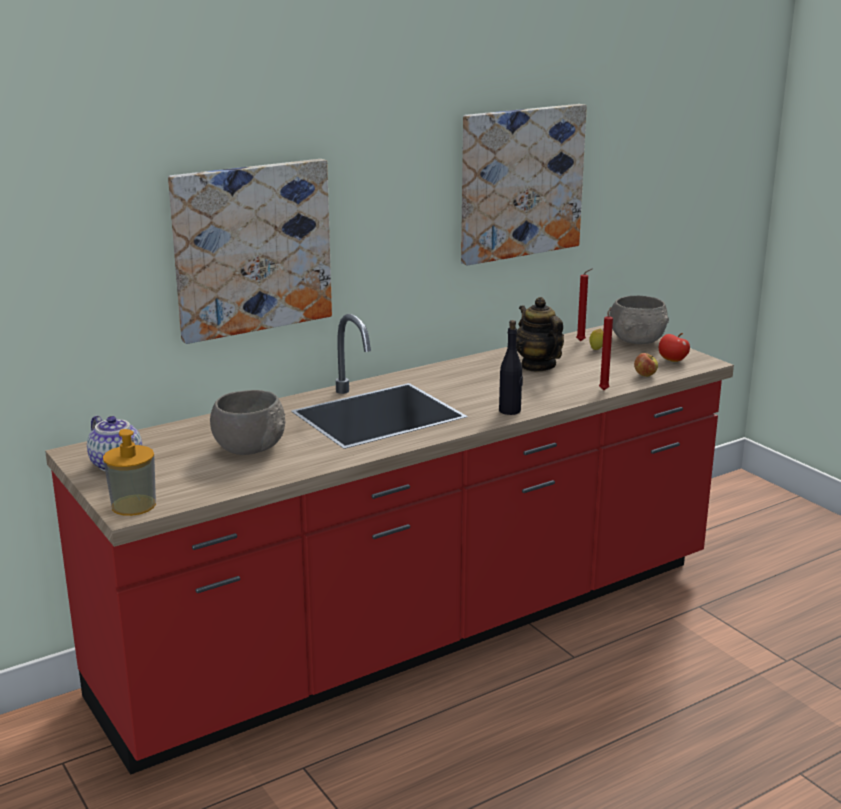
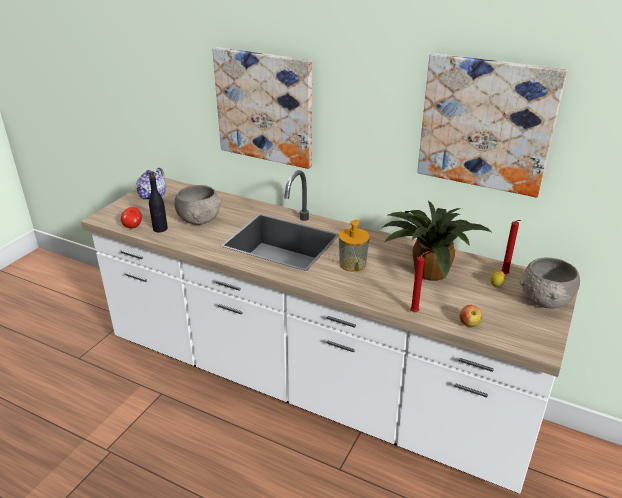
camera: 60 degrees right, 10 degrees up
(133, 505) = (110, 216): soap dispenser -> soap dispenser (352, 264)
(420, 632) = (311, 385): red counter -> white counter
(510, 411) = (331, 284): black bottle -> black bottle (160, 229)
(537, 366) = (428, 270): teapot -> potted plant
(672, 360) = (522, 329): apple -> apple (132, 226)

